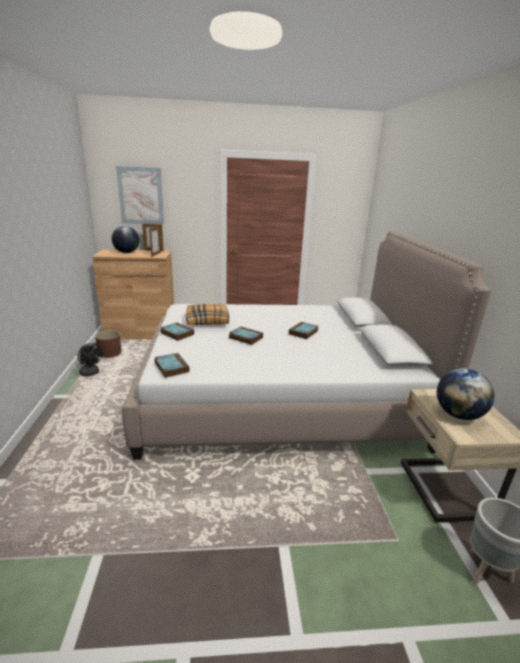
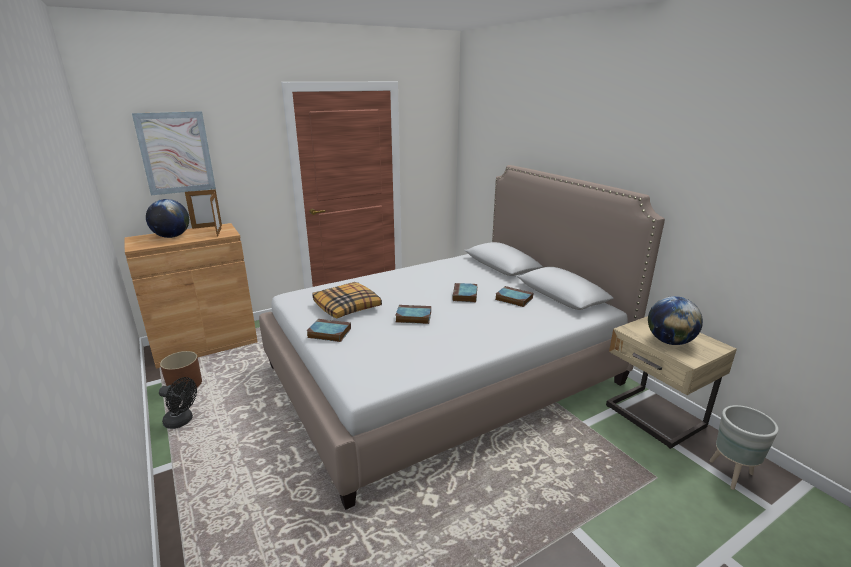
camera: 25 degrees left, 0 degrees up
(171, 367) = (370, 377): book -> book (513, 299)

